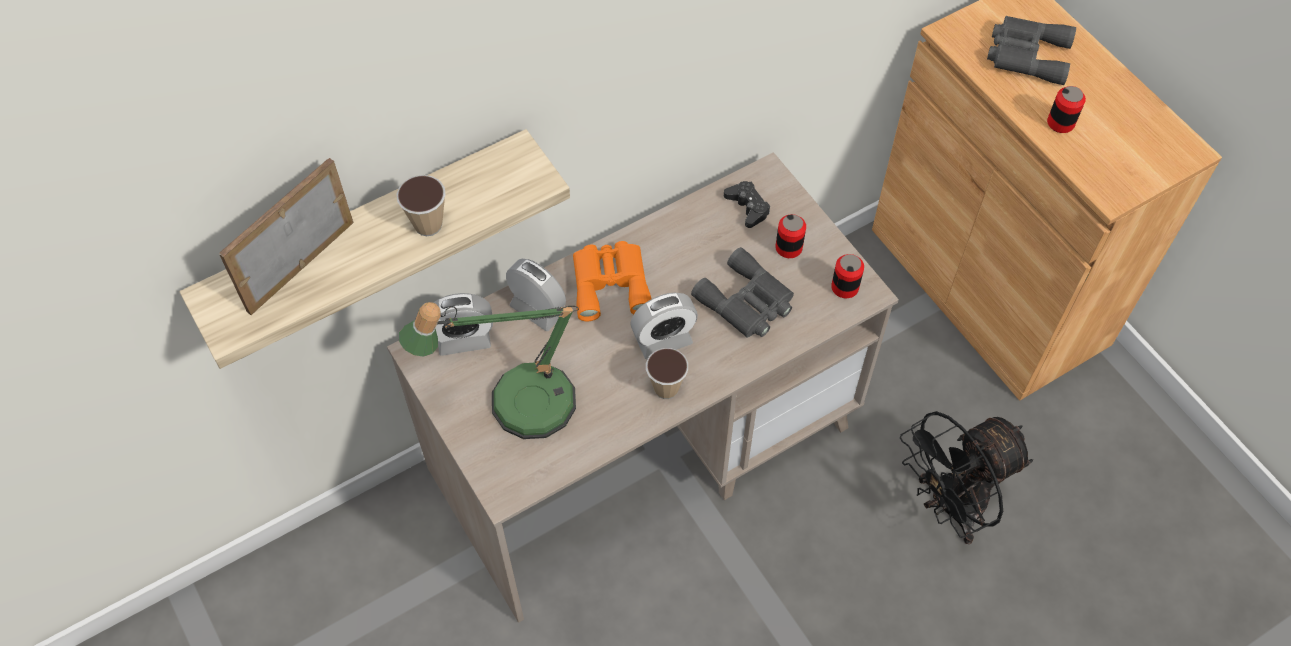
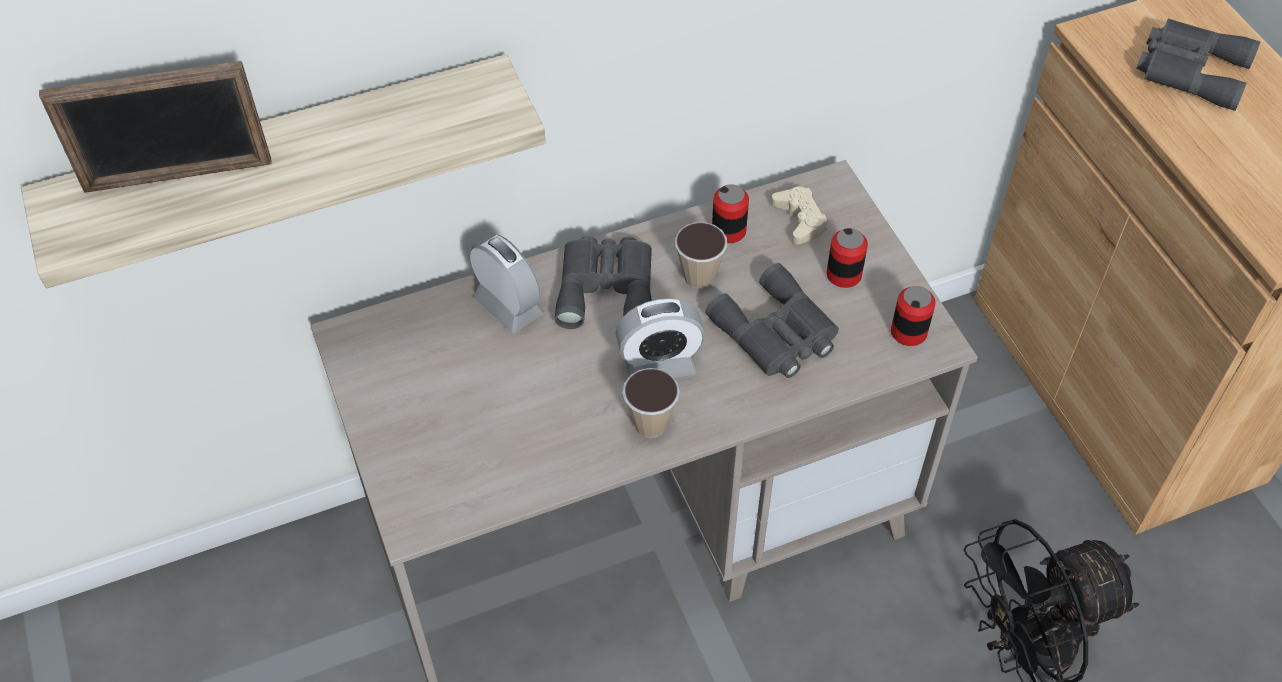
camera: 10 degrees right, 5 degrees down
(300, 265) = (178, 176): picture frame -> picture frame turned 150 degrees counterclockwise
(428, 225) = (352, 149): cup -> cup (699, 277)
(463, 339) = (407, 329): alarm clock -> none
(517, 403) = (455, 415): table lamp -> none
(611, 282) = (607, 286): orange binoculars -> grey binoculars
(747, 207) = (800, 220): black game controller -> beige game controller
(1060, 123) = (1224, 156): can -> can (728, 231)

